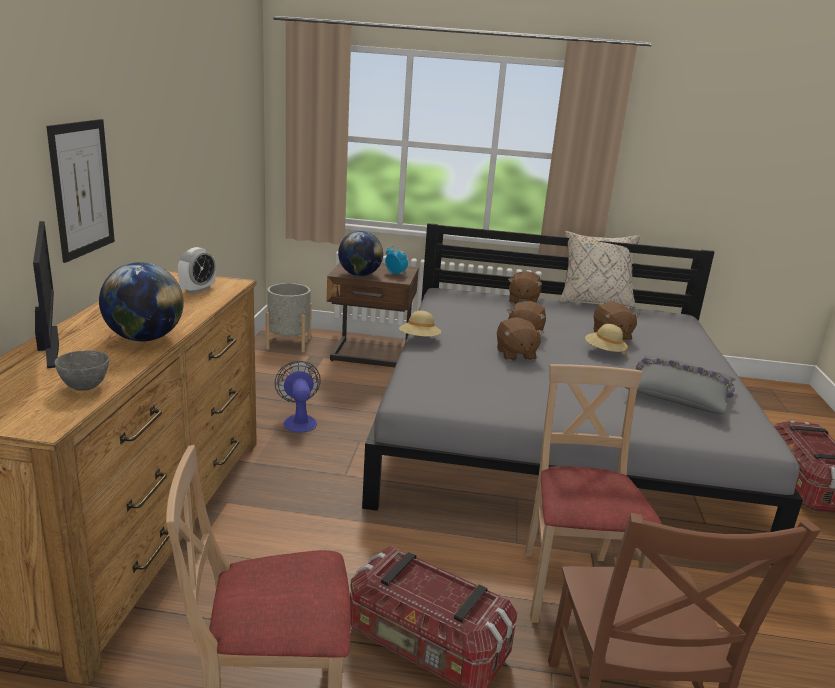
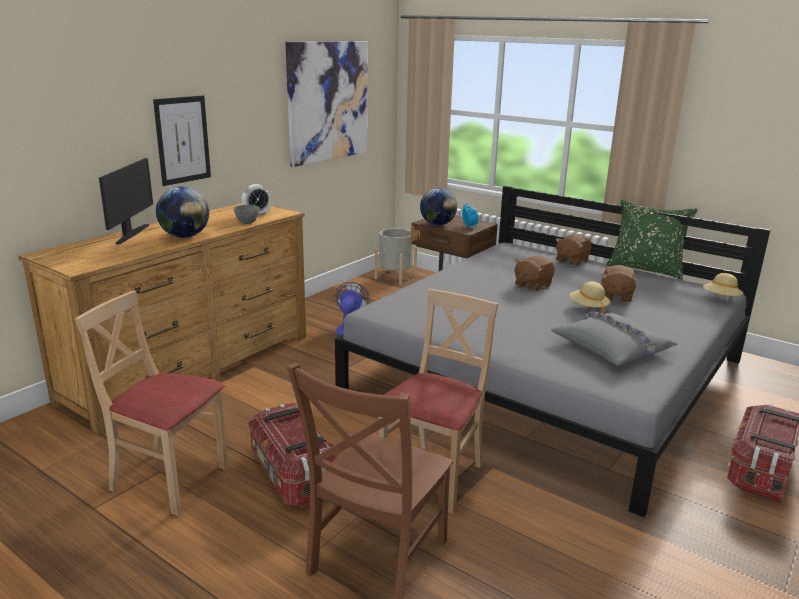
camera: 30 degrees right, 0 degrees up
(84, 387) = (119, 255): grey bowl -> grey bowl (247, 222)
(214, 126) = (328, 101): none -> picture
(419, 340) = (436, 276): beige hat -> beige hat (721, 298)
(515, 354) = (502, 297): brown plush toy -> none
(594, 301) = (645, 269): beige pillow -> green pillow

